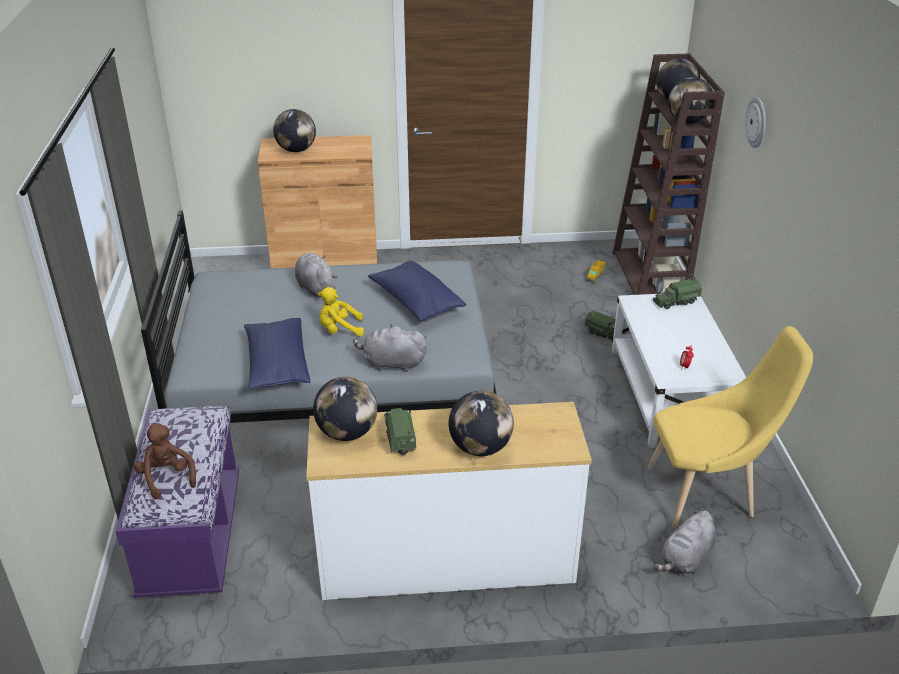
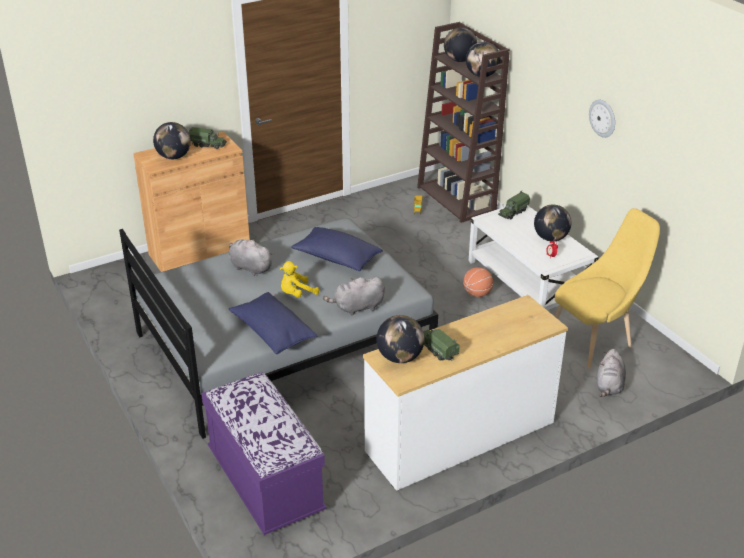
camera: 25 degrees left, 0 degrees up
(167, 478) = (267, 433): brown plush toy -> none
(480, 448) = (495, 341): globe -> globe (550, 238)
(595, 391) = (477, 293): none -> basketball
(605, 334) = (455, 251): toy truck -> toy truck (208, 145)
(757, 122) = (549, 69): wall clock -> wall clock (603, 118)

